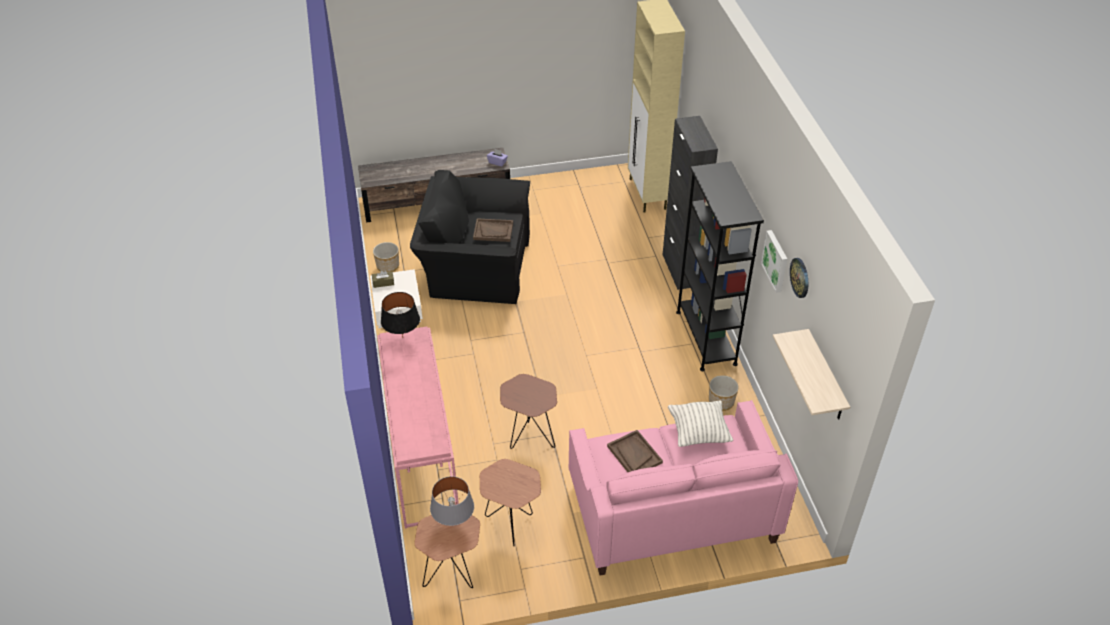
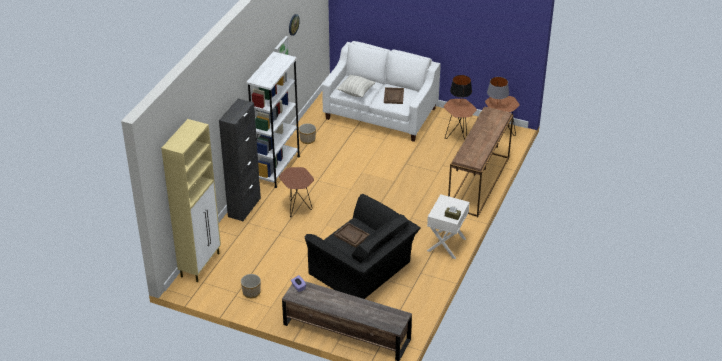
camera: 145 degrees left, 5 degrees down
(387, 266) = (420, 296): planter -> planter (251, 293)
(402, 338) = (469, 161): black table lamp -> black table lamp (460, 102)
(420, 454) = (479, 183): pink console table -> brown console table
(529, 438) = (418, 166): brown side table -> brown side table (297, 209)
(672, 511) = (381, 114): pink sofa -> white sofa
(706, 337) = (277, 168): black bookcase -> white bookcase
(826, 377) = (314, 24): shelf -> none

